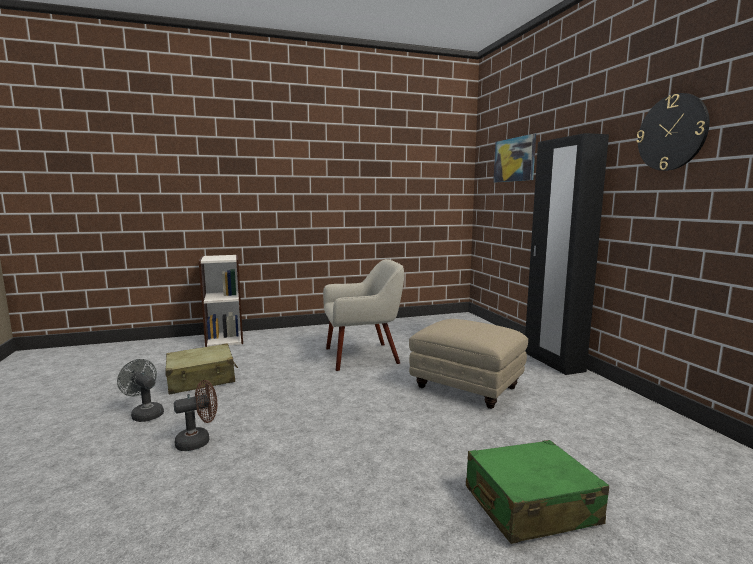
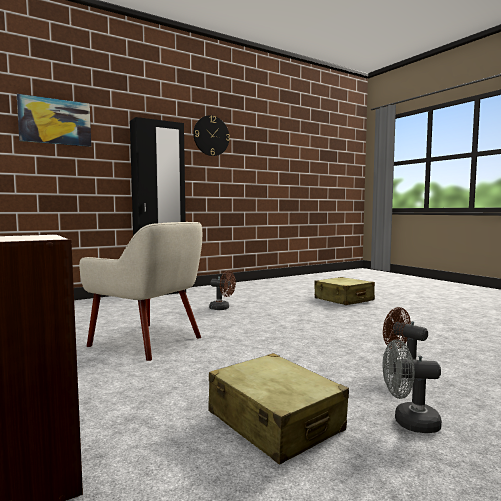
camera: 105 degrees left, 5 degrees down
(145, 414) = (409, 422): grey fan -> grey fan turned 75 degrees clockwise
(363, 356) = (148, 341): beige armchair -> beige armchair turned 150 degrees clockwise
(467, 388) = (222, 308): beige ottoman -> brown fan
(530, 506) = (343, 300): green suitcase -> beige suitcase

